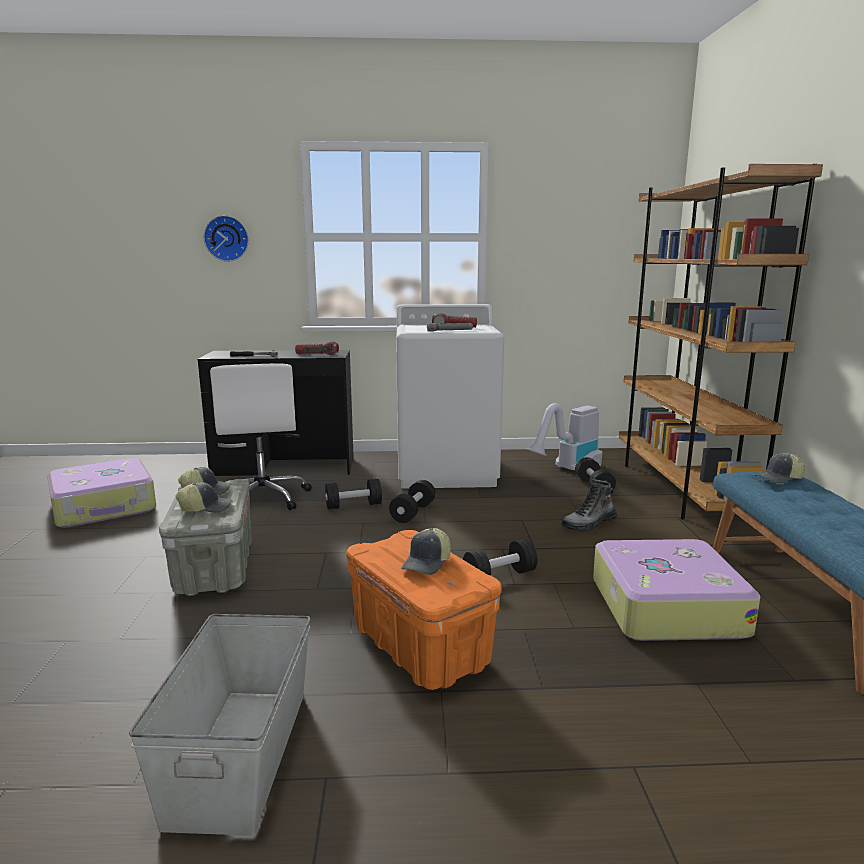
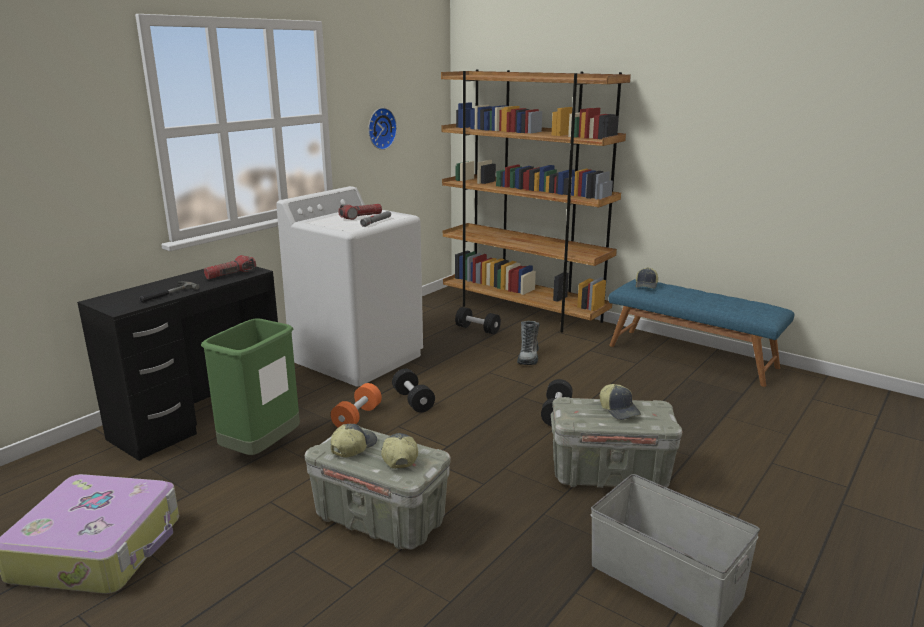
camera: 50 degrees left, 5 degrees up
(206, 508) = (398, 457): cap -> cap turned 45 degrees counterclockwise
(227, 238) = (54, 146): wall clock -> wall clock (380, 128)
(263, 498) = (261, 450): white office chair -> green trash can
(353, 505) = (357, 417): black dumbbell -> orange dumbbell
(421, 646) = (610, 474): orange storage box -> grey storage box
(567, 470) = (437, 323): vacuum cleaner -> none
(665, 606) = (649, 386): suitcase -> none

